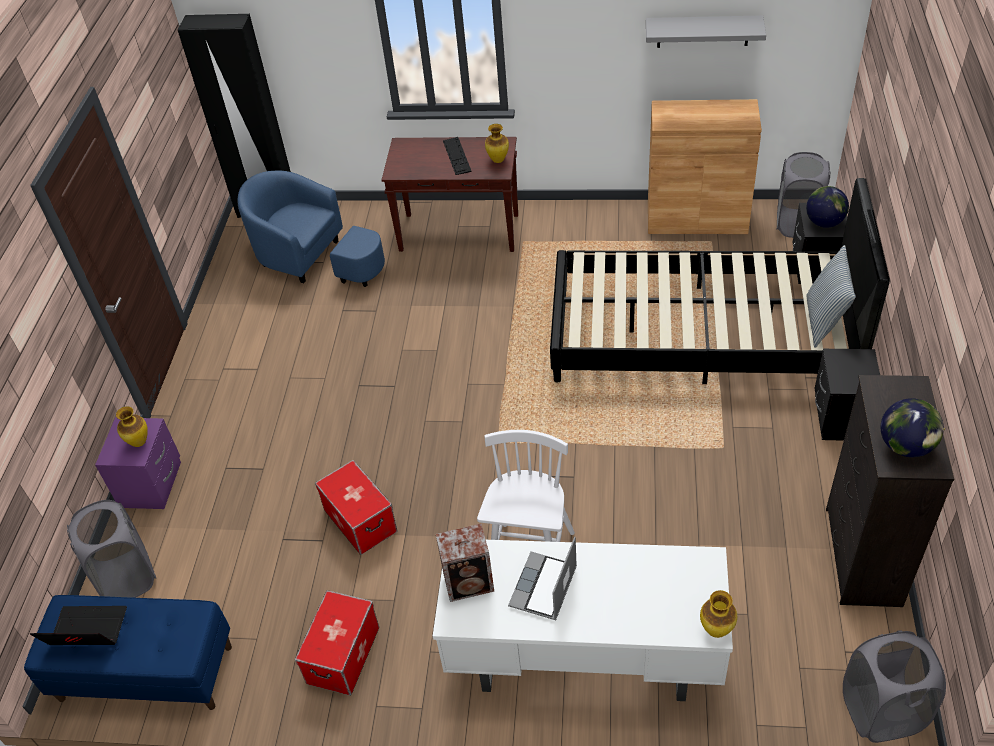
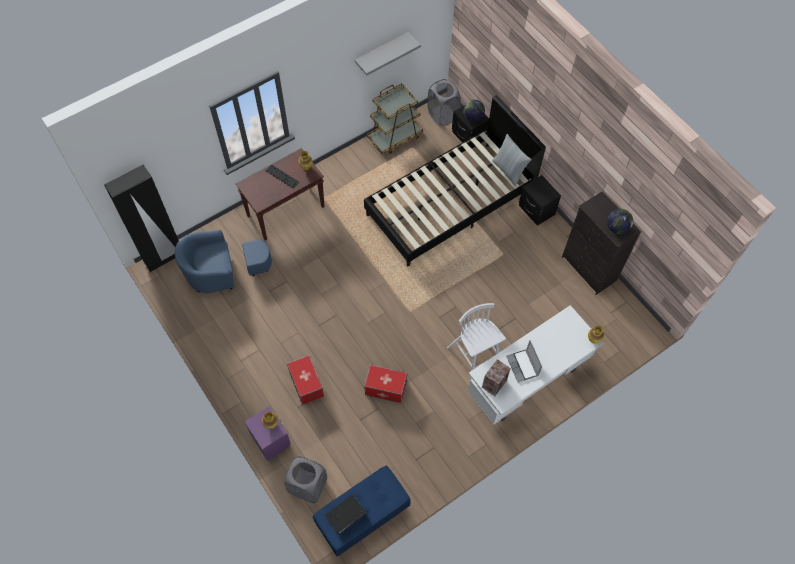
camera: 45 degrees left, 15 degrees up
(343, 654) = (435, 447): storage box -> storage box (306, 384)
(696, 218) = (395, 137): brown cabinet -> brown cart
(881, 711) = (638, 327): grey laundry basket -> none

